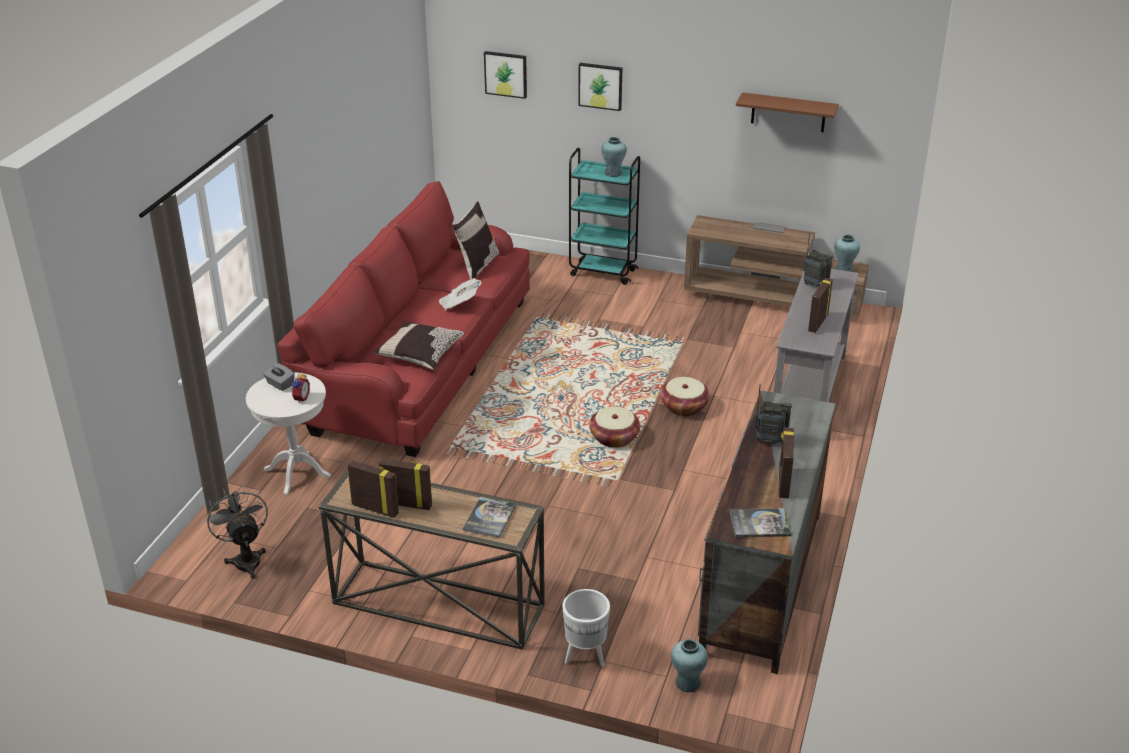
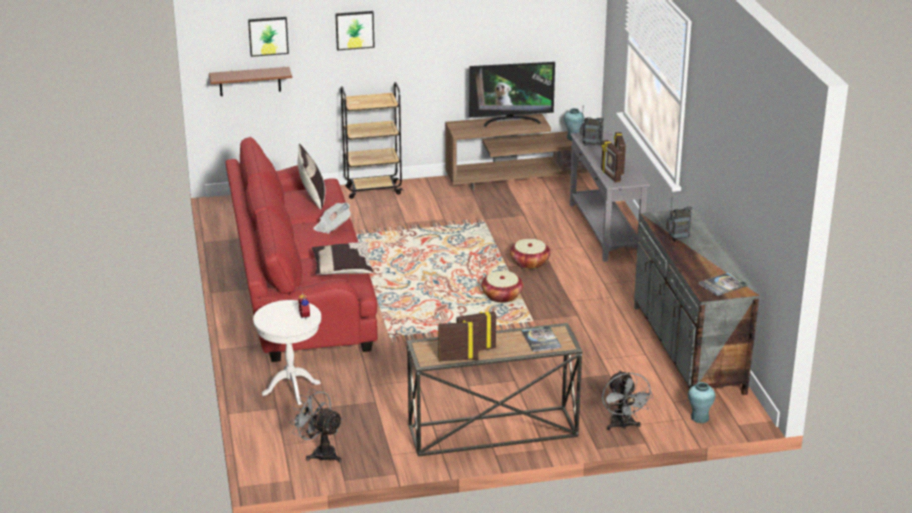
camera: 30 degrees left, 5 degrees down
(280, 384) = (274, 312): grey tissue box -> none
(586, 656) = (622, 426): white planter -> grey fan
(604, 273) = (373, 190): turquoise cart -> brown cart
(613, 173) = (377, 101): turquoise vase -> none
(769, 232) = (510, 120): none -> television
(783, 483) = (711, 259): picture frame -> picture frame (610, 176)
(788, 112) = (512, 21): brown shelf -> brown shelf (250, 81)

